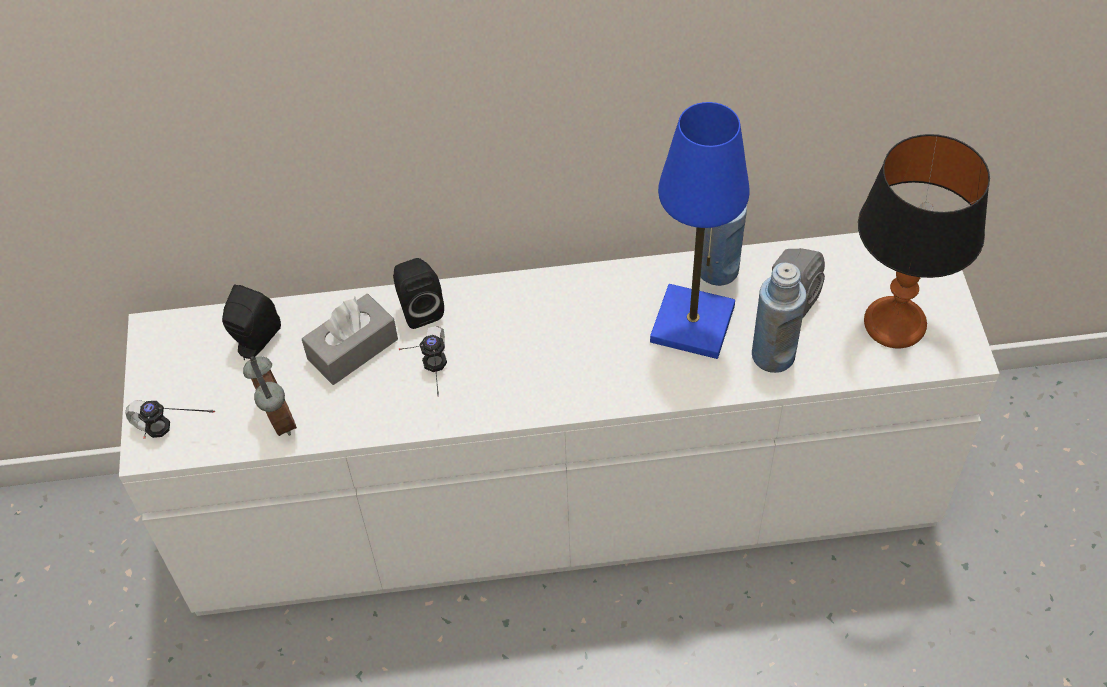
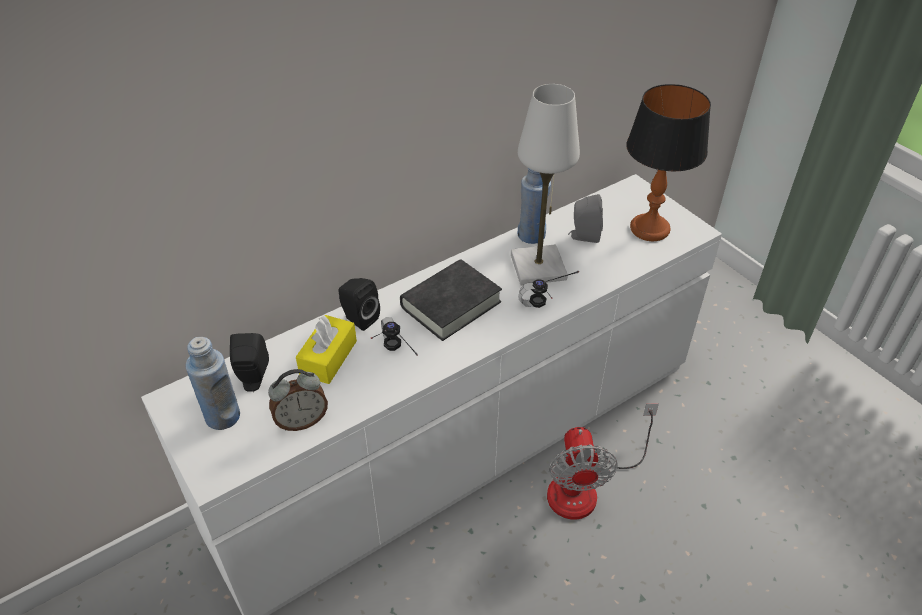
camera: 30 degrees left, 10 degrees down
(170, 441) = (227, 466): headphones -> headphones (549, 306)
(277, 420) = (302, 421): alarm clock -> alarm clock turned 120 degrees clockwise
(352, 349) = (328, 358): grey tissue box -> yellow tissue box
(542, 334) = (451, 304): none -> black book
(687, 633) = (585, 486): none -> fan
(693, 324) = (538, 267): blue table lamp -> white table lamp
(773, 355) = (596, 267): blue bottle -> blue bottle (222, 416)

